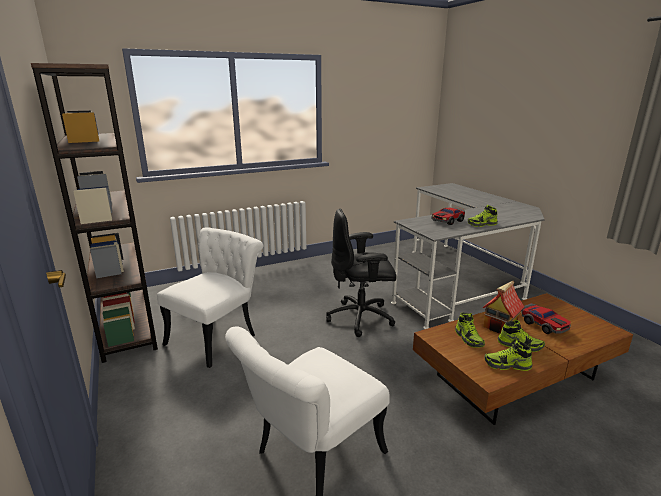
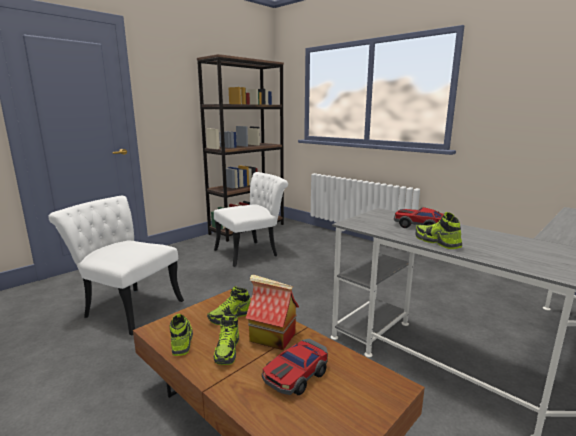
camera: 70 degrees right, 5 degrees down
(218, 336) = (252, 252): white chair -> white chair turned 45 degrees counterclockwise
(361, 318) = (322, 297): black office chair -> none

